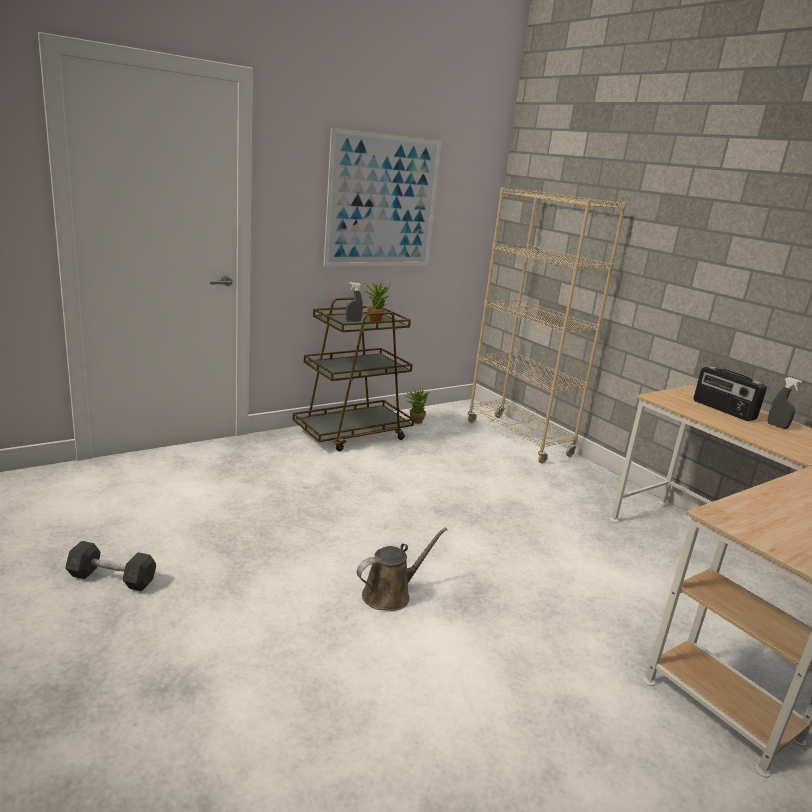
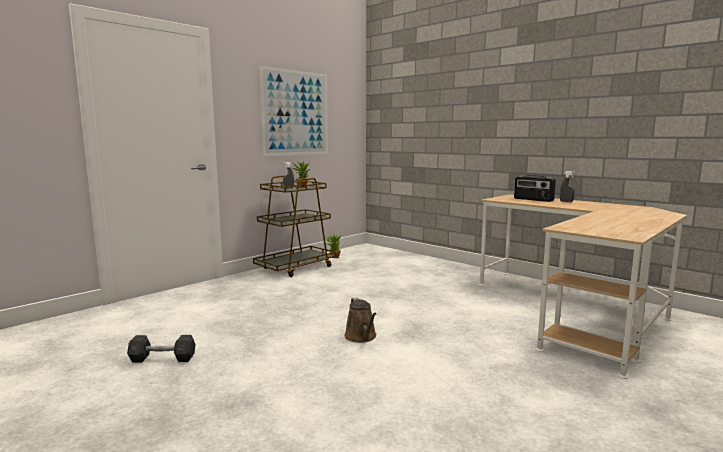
camera: 10 degrees left, 10 degrees down
(390, 594) = (361, 337): brown watering can -> brown watering can turned 120 degrees clockwise
(518, 438) = (404, 257): beige bookcase -> none

